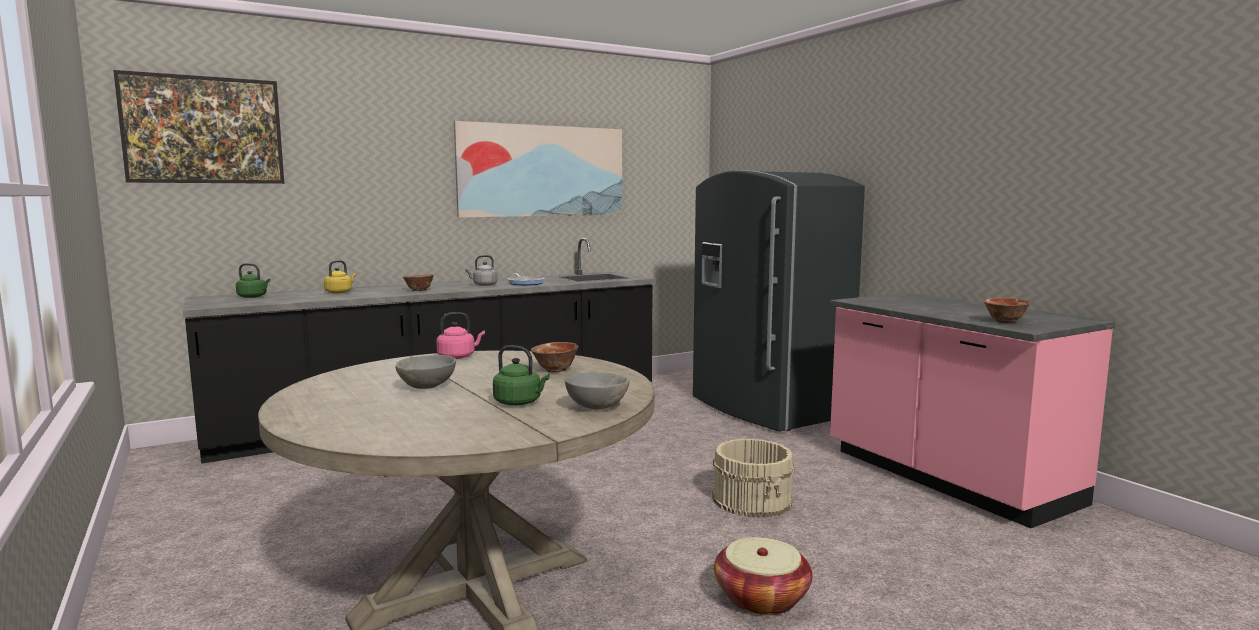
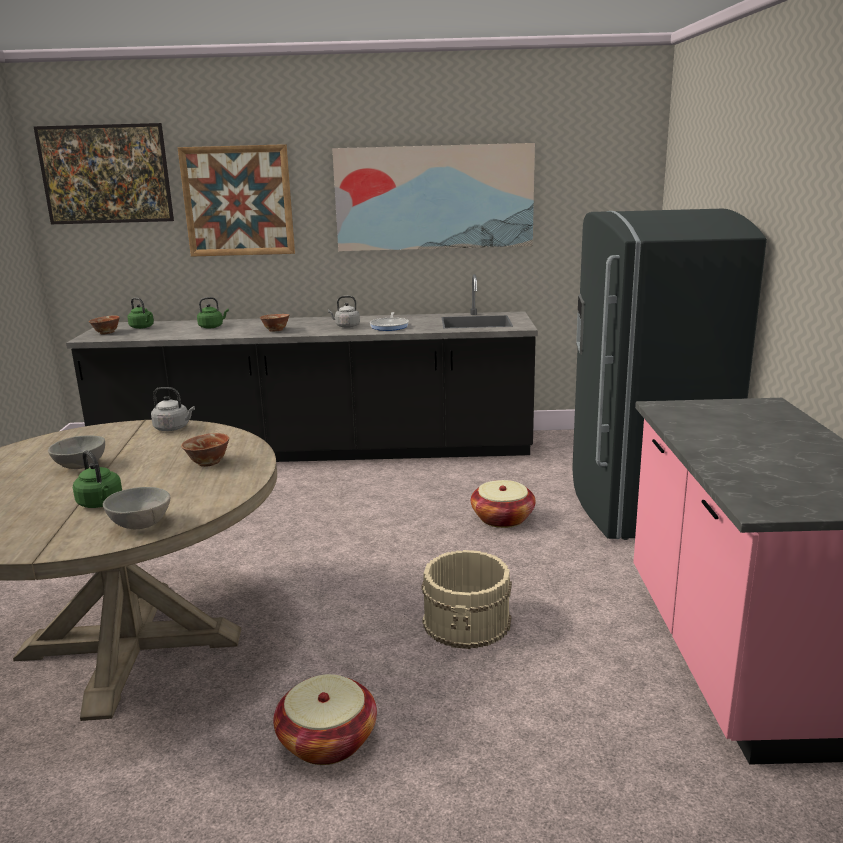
camera: 30 degrees right, 10 degrees up
(340, 292) = (212, 327): yellow kettle -> green kettle
(357, 166) = (238, 201): none -> picture
(458, 357) = (173, 428): pink kettle -> grey kettle
(683, 434) = (502, 518): none -> basket
(1005, 321) = (766, 486): bowl -> bowl (106, 333)

